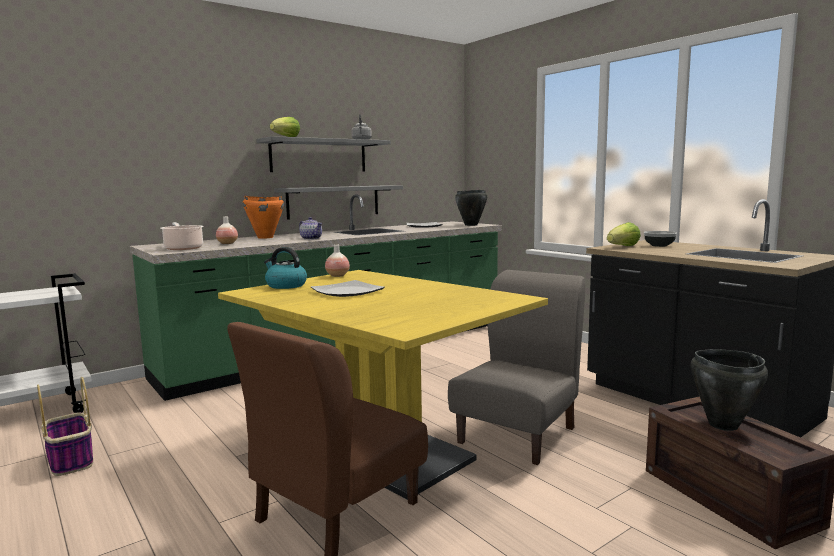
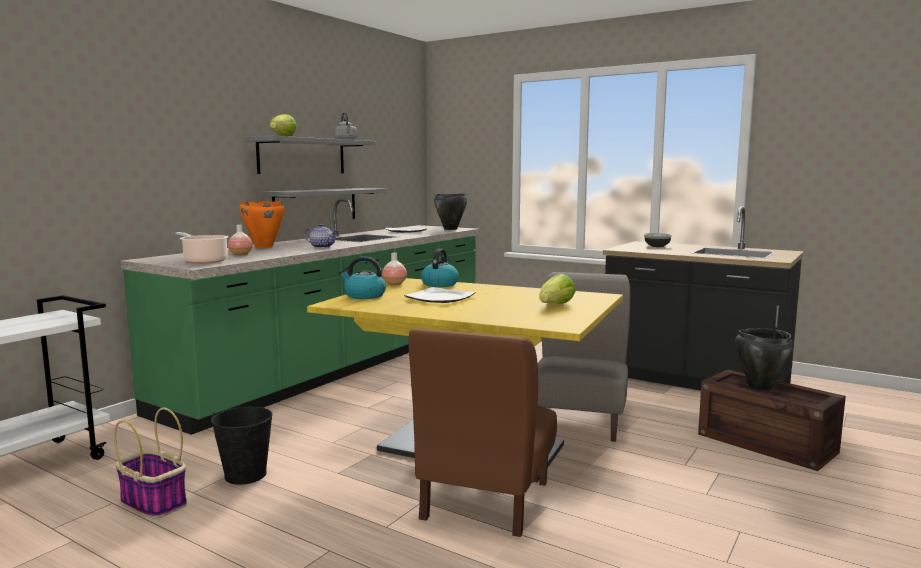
camera: 20 degrees left, 0 degrees up
(163, 445) = (245, 475): none -> black bucket
(378, 277) = (440, 284): none -> kettle
(623, 247) = (631, 248): lettuce -> lettuce (556, 305)

